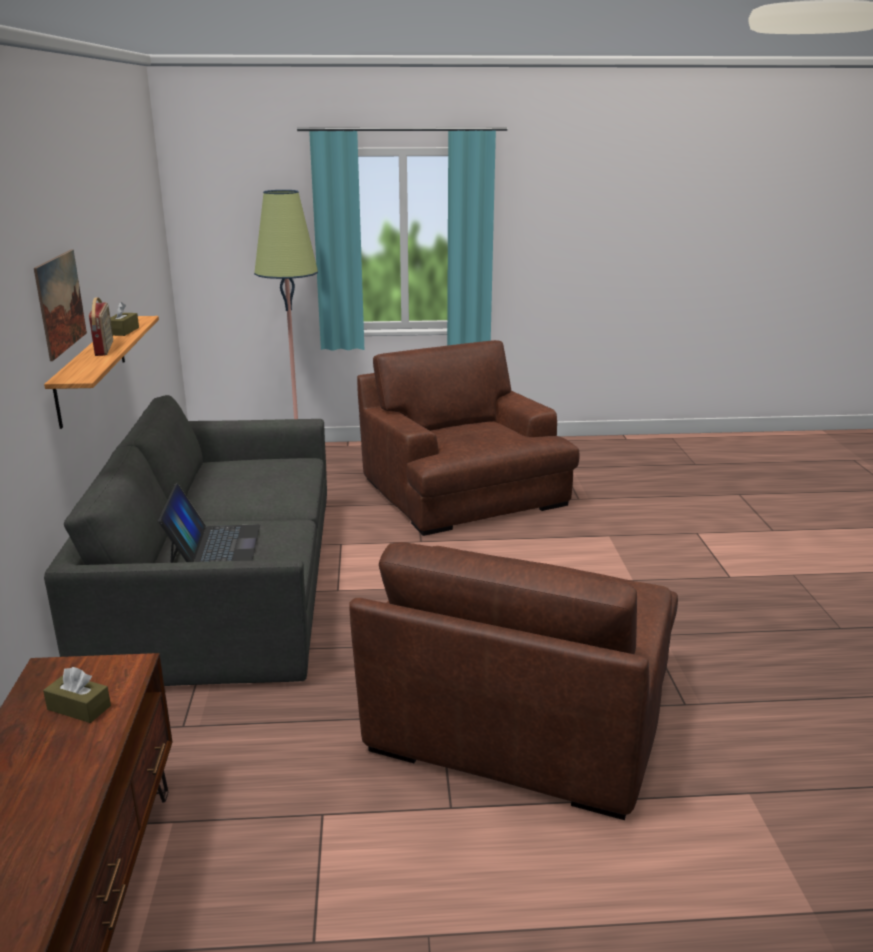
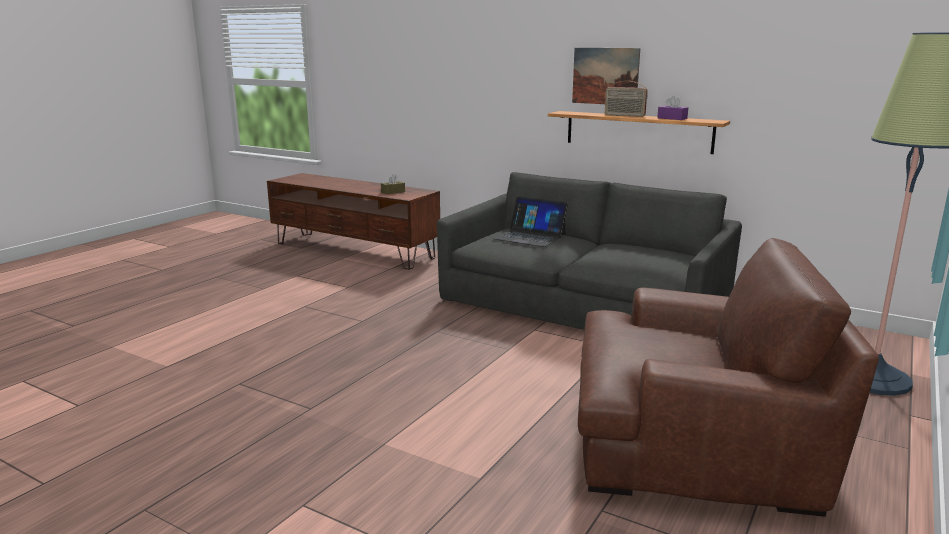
camera: 125 degrees right, 5 degrees down
(123, 331) = (672, 118): brown tissue box -> purple tissue box
(522, 713) = (325, 338): brown armchair -> none

